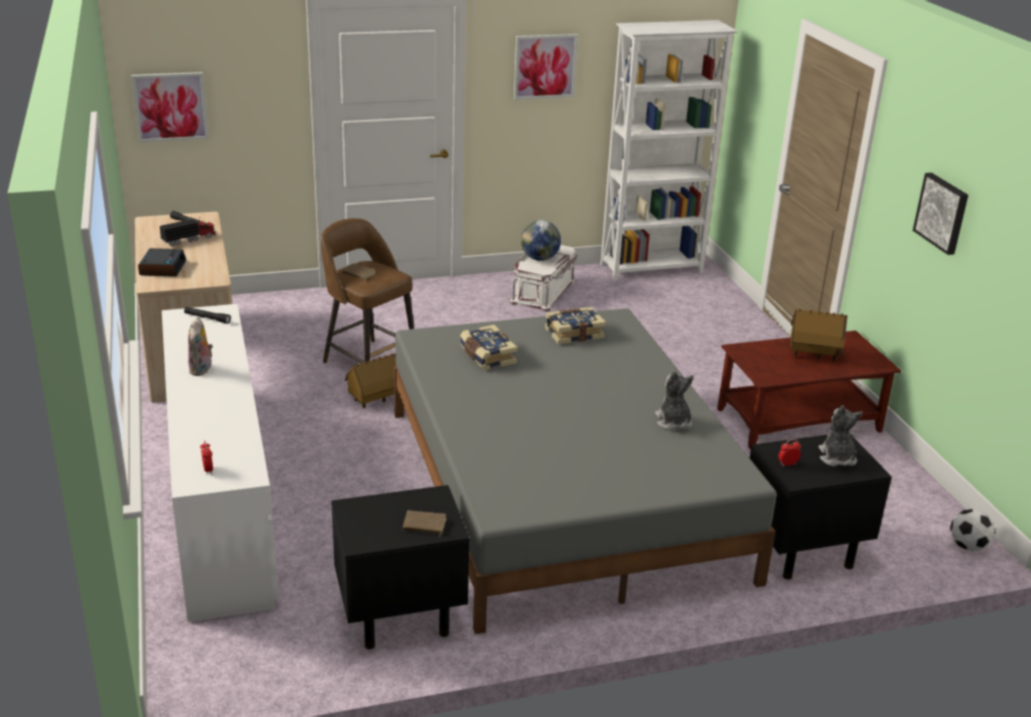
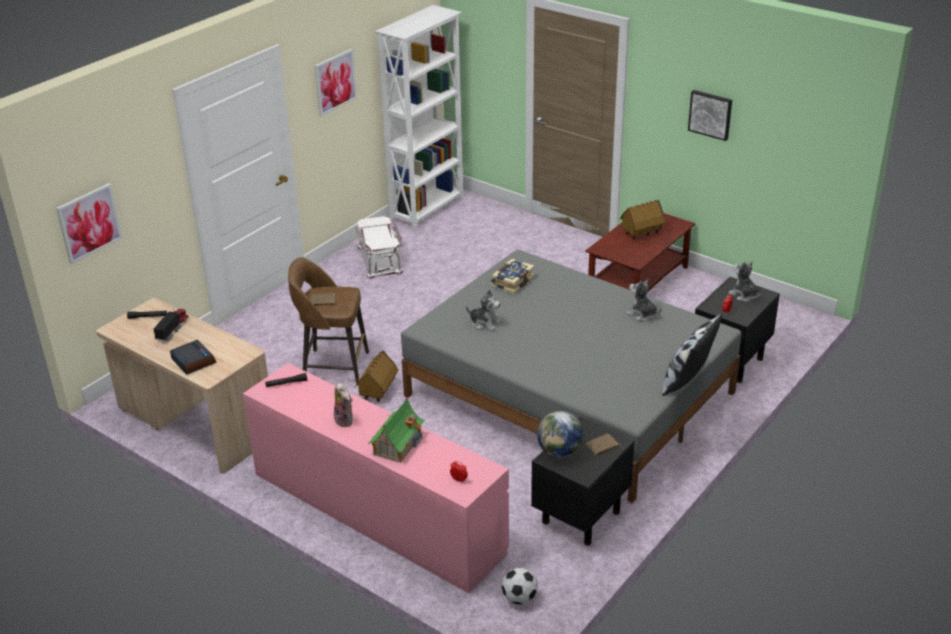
camera: 35 degrees left, 5 degrees up
(210, 411) = (397, 444): none -> toy house
(220, 501) = (376, 512): white dresser -> pink dresser
(487, 357) = (484, 323): book -> plush toy
(539, 259) = (374, 235): globe -> globe (559, 452)
(624, 509) = (687, 380): none -> pillow
(967, 546) = (798, 317): football -> football (519, 598)

